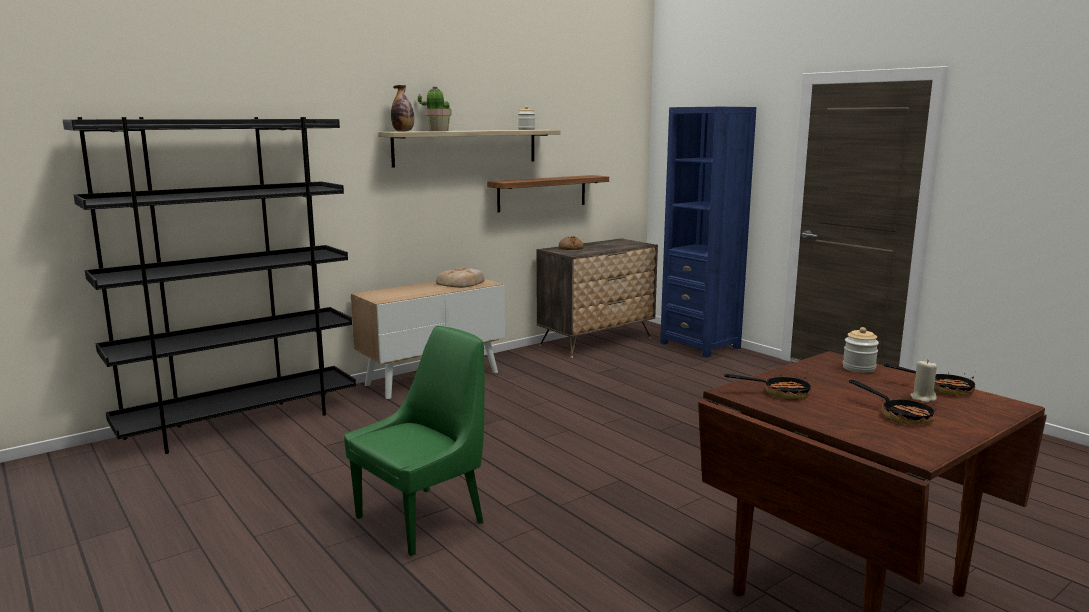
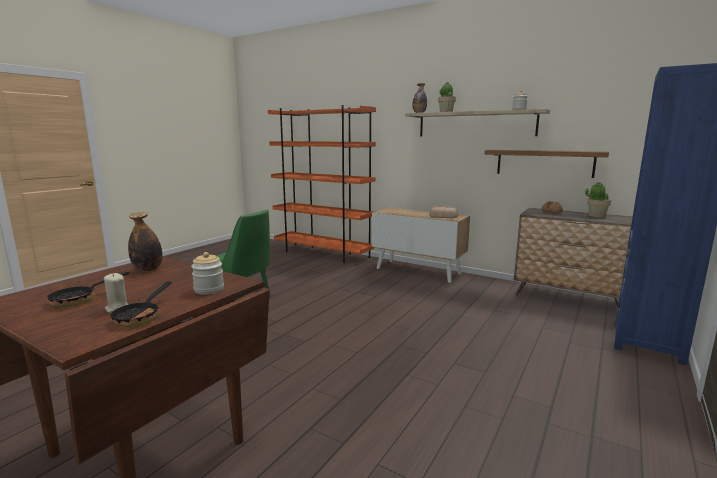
camera: 70 degrees right, 0 degrees up
(241, 423) = (323, 253): black bookcase -> orange bookcase
(605, 244) = (596, 215): none -> potted plant
(779, 393) = (148, 269): frying pan -> bottle

